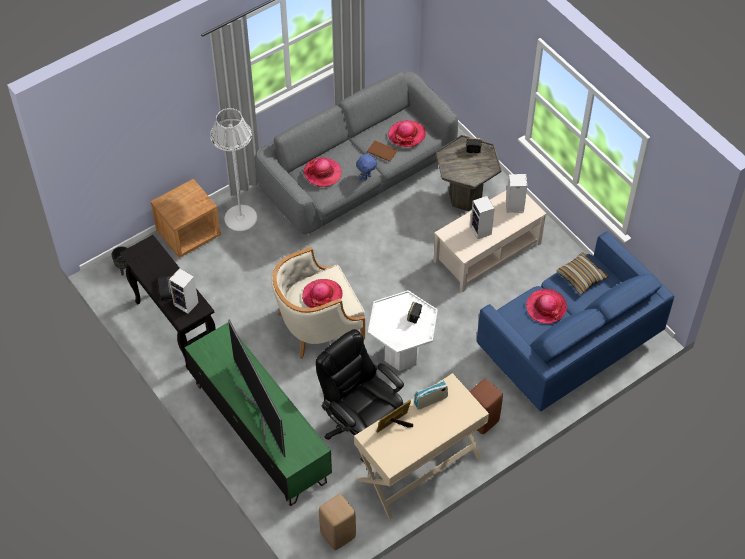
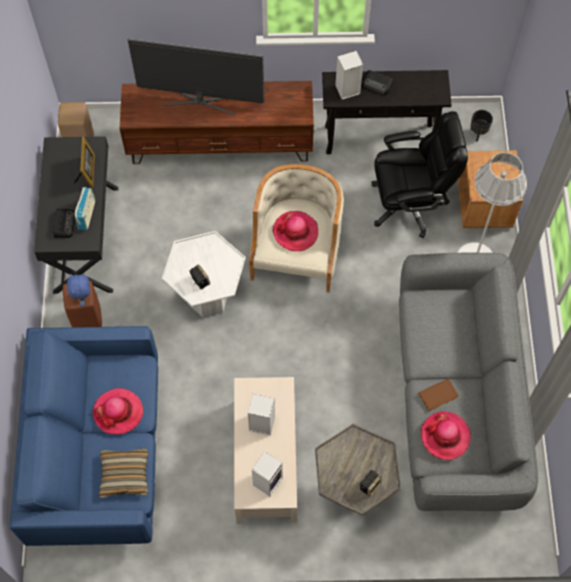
camera: 125 degrees right, 10 degrees up
(260, 431) = (221, 144): green tv stand -> brown tv stand
(322, 173) = (446, 317): hat -> none
(361, 425) = (164, 221): black office chair -> black office chair (409, 203)
(366, 177) = (413, 358): blue plush toy -> blue plush toy (83, 298)
(419, 469) = (85, 239): beige desk -> black desk
(450, 410) = (64, 224): none -> radio

